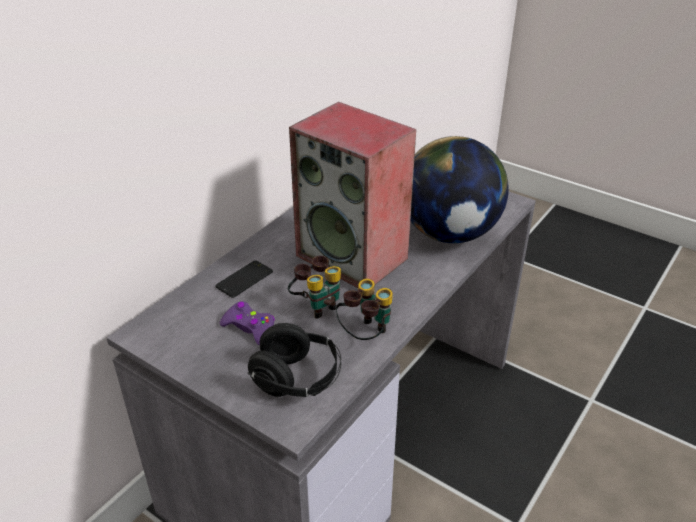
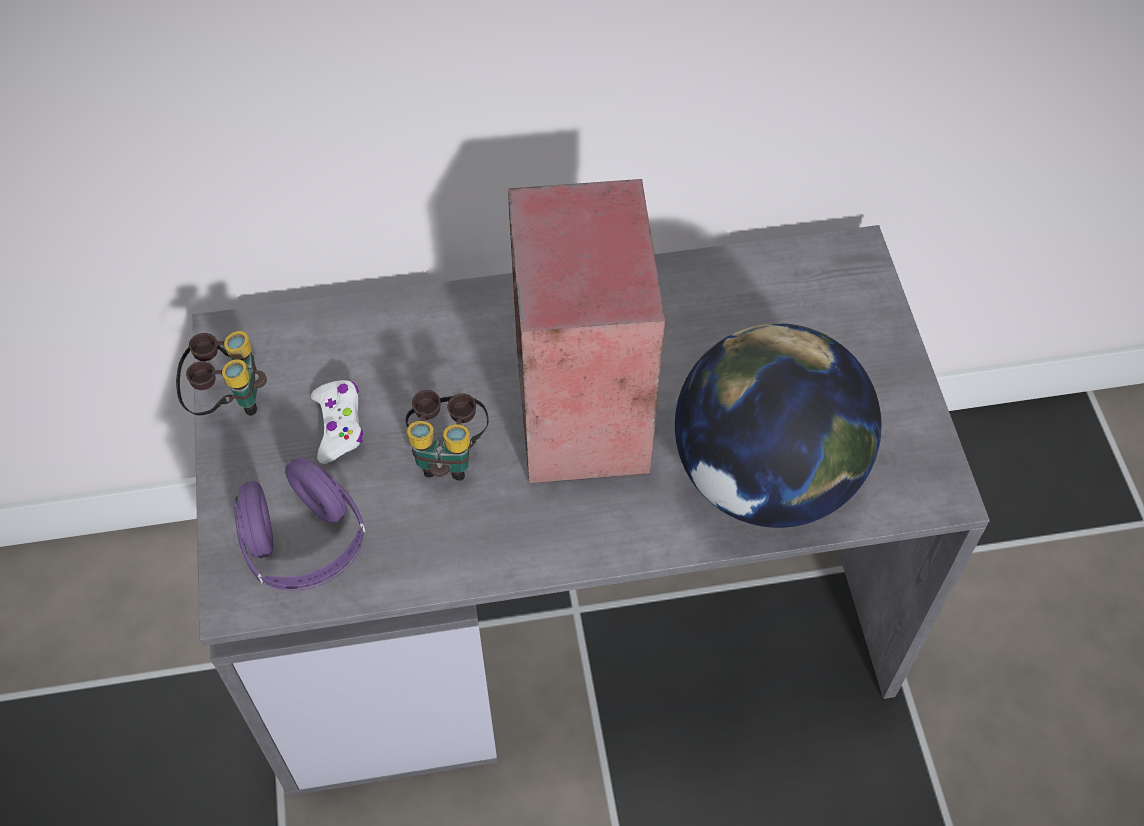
camera: 45 degrees right, 20 degrees up
(244, 279) = (415, 344): phone -> none
(249, 328) = (339, 425): purple game controller -> white game controller
(297, 380) = (304, 545): black headphones -> purple headphones
(365, 334) = (449, 548): binoculars -> binoculars (229, 400)

